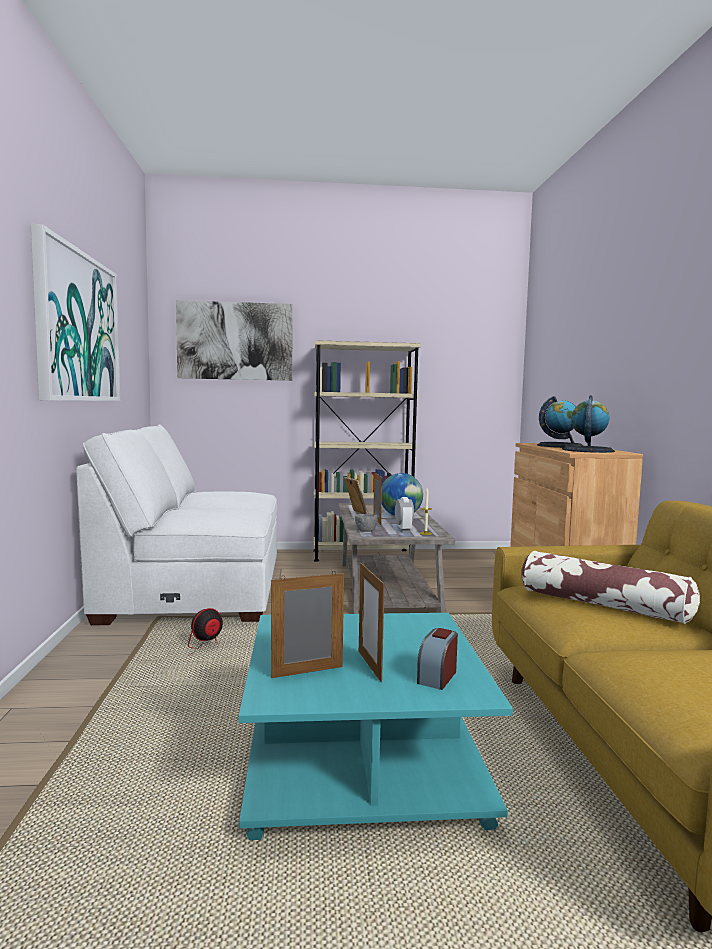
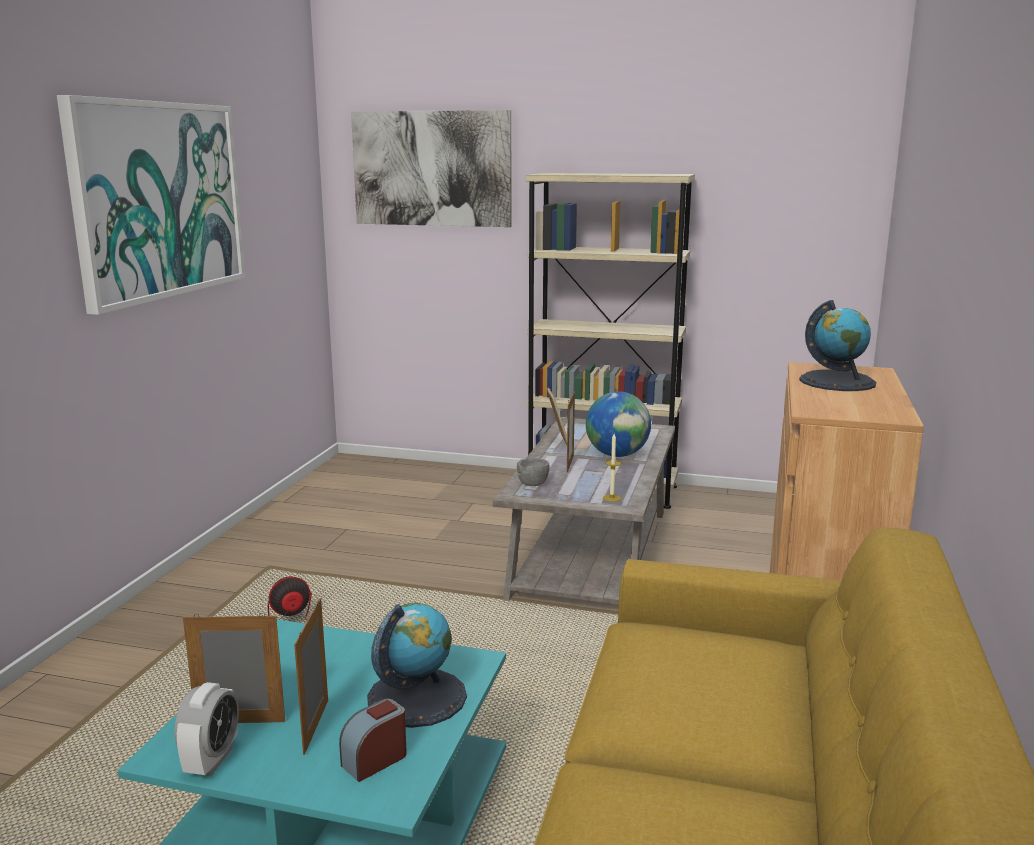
camera: 20 degrees right, 10 degrees up
(197, 589) = (342, 528): white sofa -> none
(403, 529) = (588, 486): alarm clock -> alarm clock (211, 760)
(587, 450) = (847, 405): globe -> globe (416, 697)
(602, 605) = (698, 685): pillow -> none

